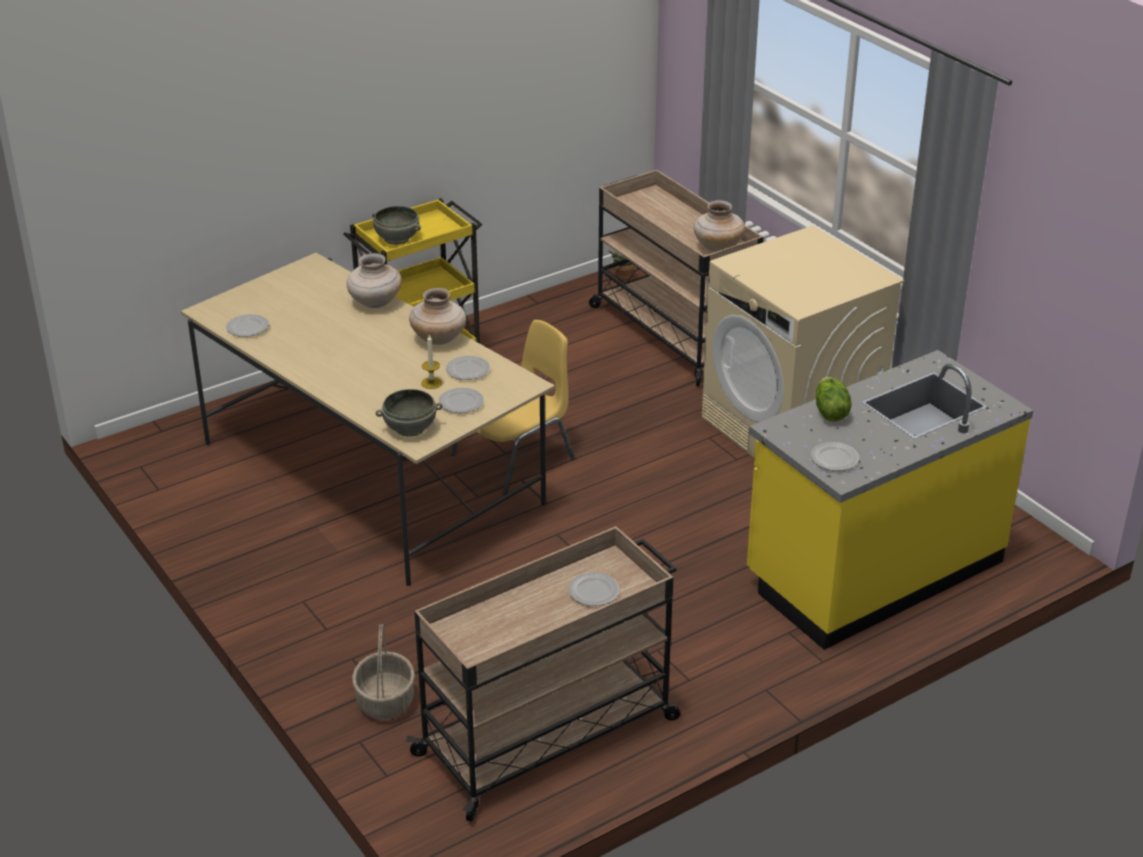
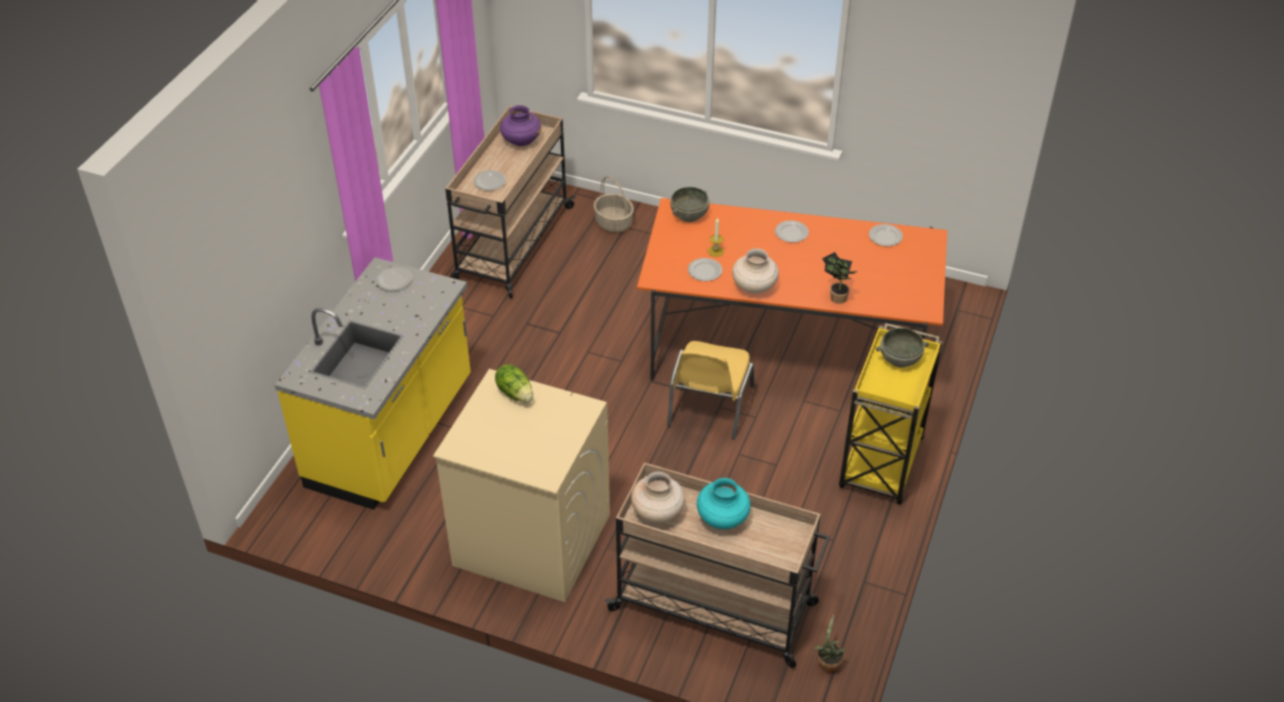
camera: 145 degrees right, 10 degrees up
(371, 473) = (786, 346): beige dining table -> orange dining table
(375, 302) = (836, 297): beige vase -> potted plant
(461, 402) = (680, 246): plate -> plate (791, 233)
(492, 634) = (521, 141): none -> purple vase
(669, 227) = (722, 519): none -> turquoise vase
(830, 412) = (419, 316): lettuce -> lettuce (515, 393)

